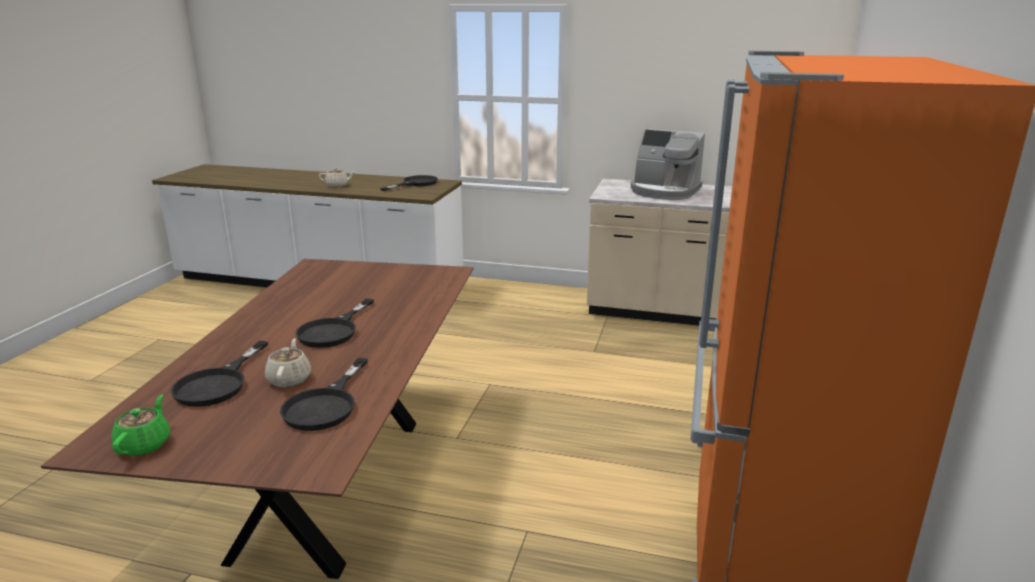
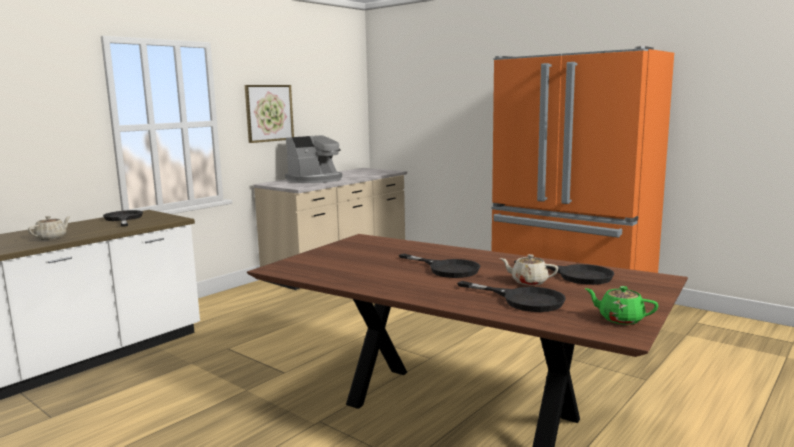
camera: 65 degrees left, 10 degrees down
(641, 94) = (269, 113): none -> picture

